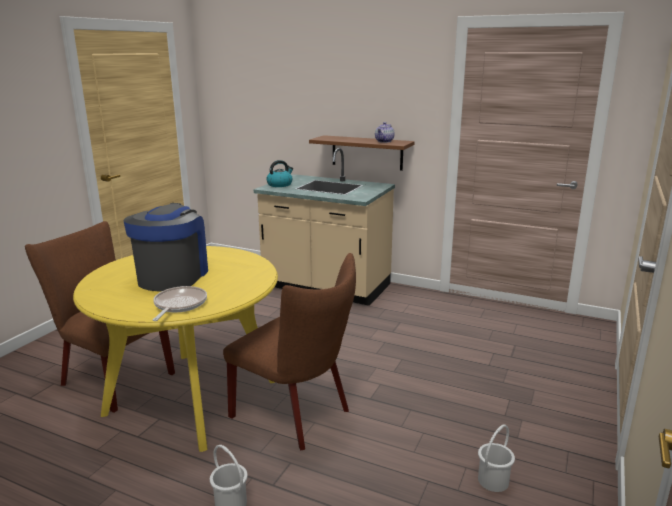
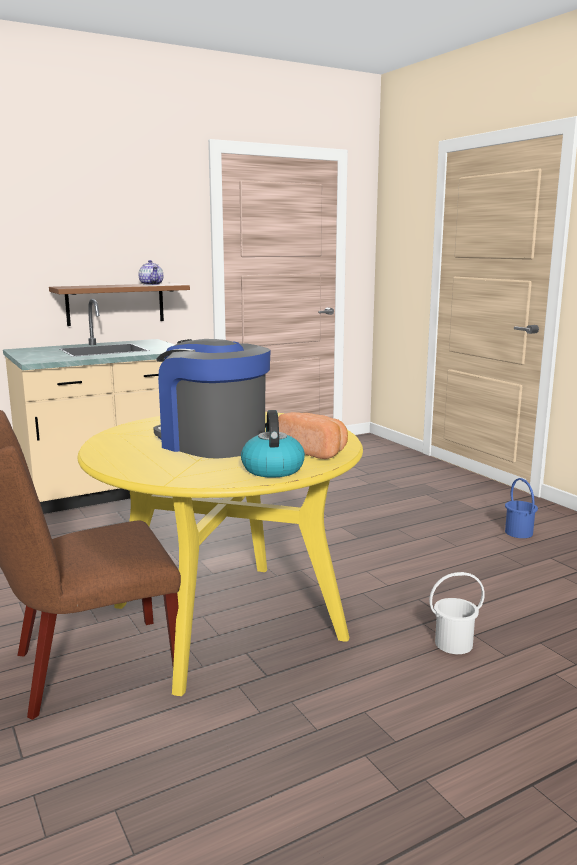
camera: 55 degrees left, 5 degrees down
(179, 305) = (314, 451): frying pan -> bread
(280, 184) = (36, 356): kettle -> kettle (272, 469)
(297, 415) = (343, 575): brown chair -> none
(493, 481) = (519, 532): white bucket -> blue bucket

